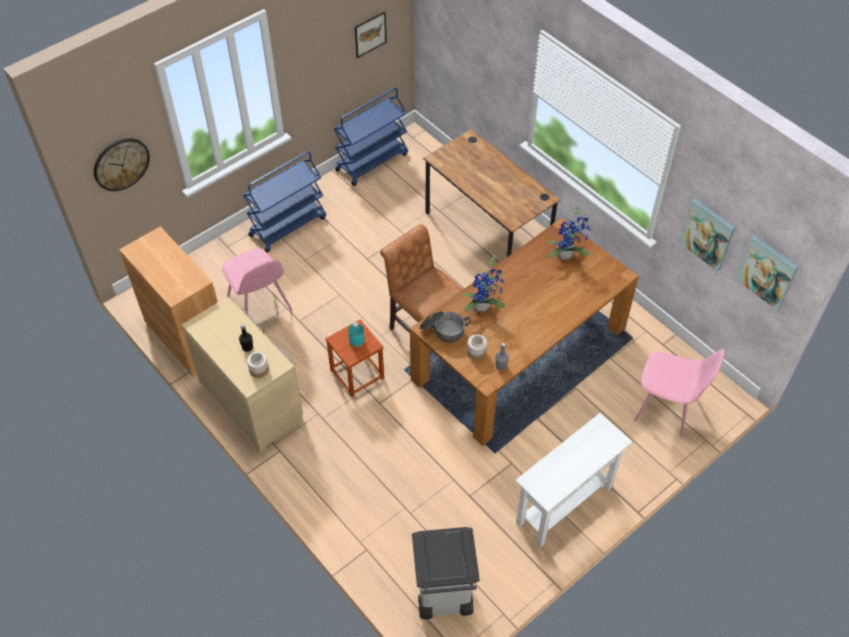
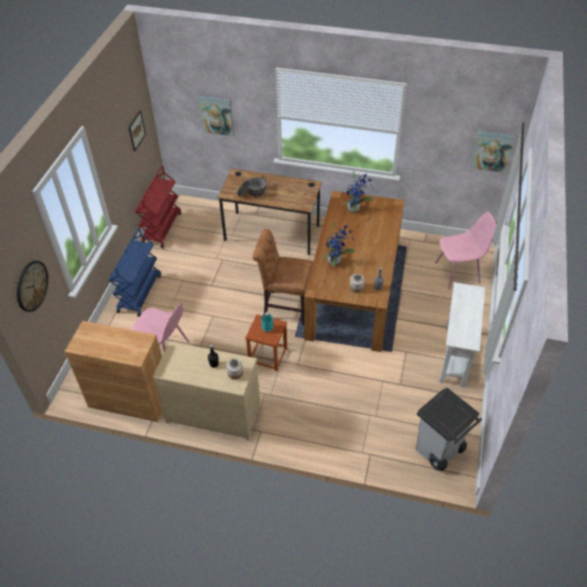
camera: 35 degrees left, 5 degrees down
(372, 161) = (161, 228): blue cart -> red cart
(443, 330) = (325, 286): cooking pot -> cooking pot (252, 192)
(707, 234) = (441, 148): picture -> picture (216, 115)

